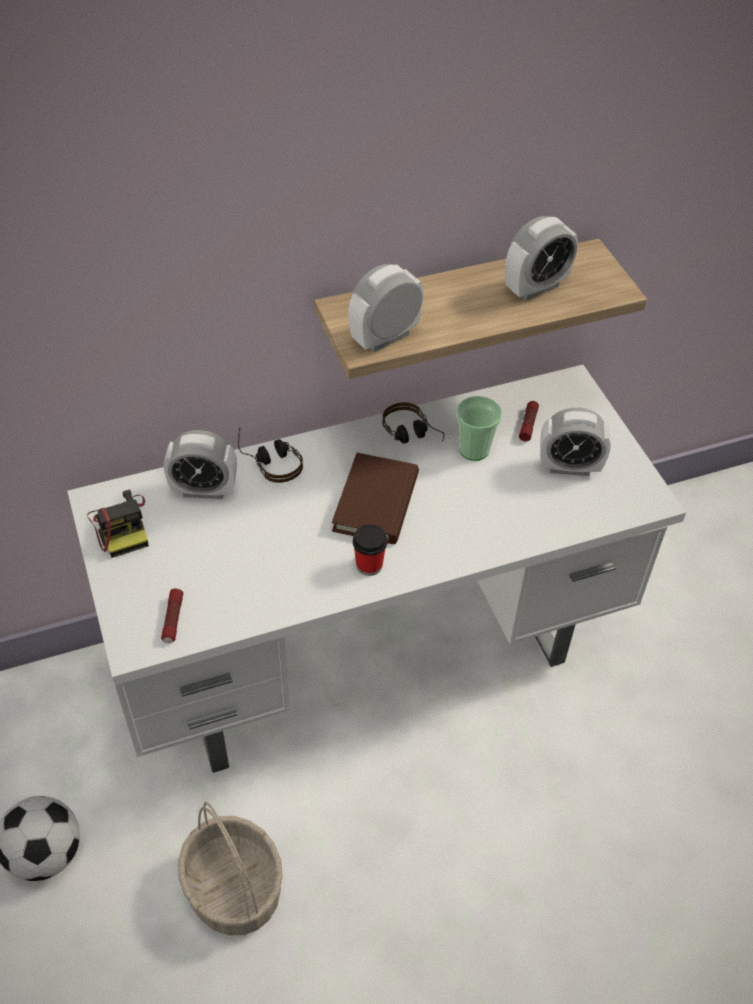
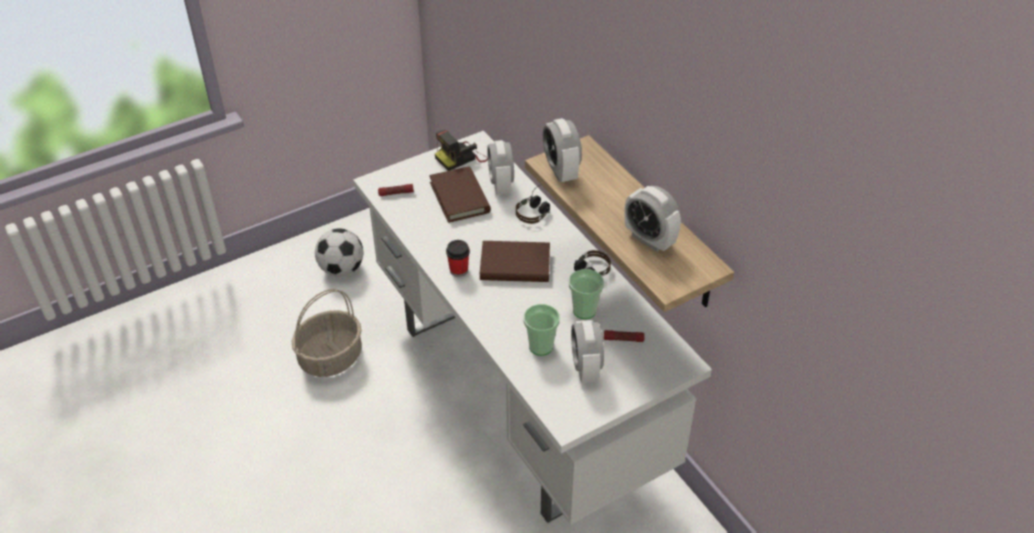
camera: 80 degrees right, 5 degrees down
(214, 541) = (460, 197): none -> brown book
(385, 337) = (561, 171): alarm clock -> alarm clock turned 150 degrees counterclockwise
(528, 502) = (541, 346): none -> cup

